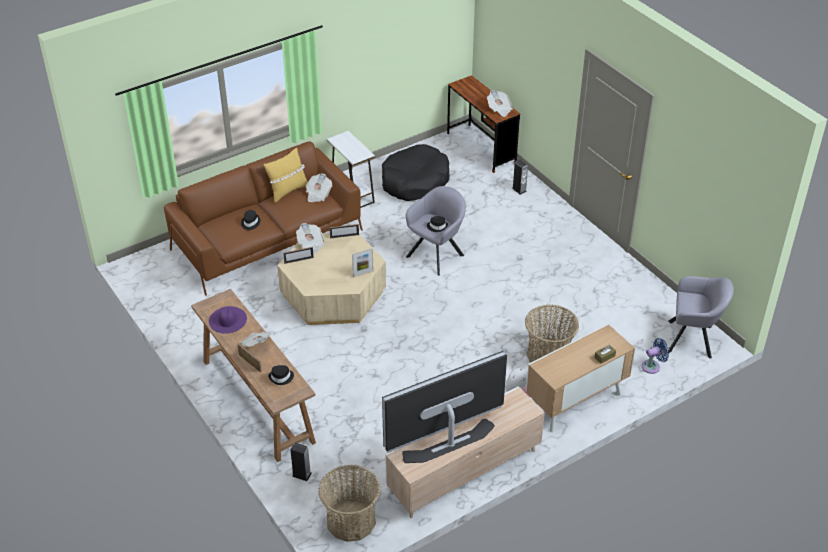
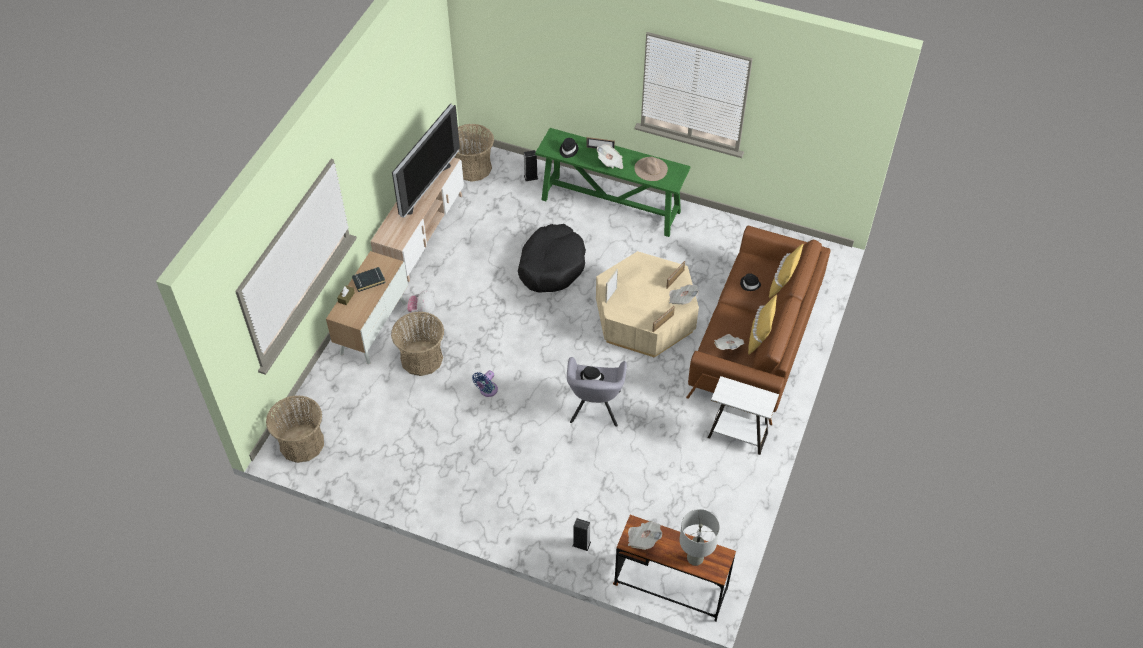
camera: 145 degrees right, 10 degrees up
(225, 213) = (783, 284): none -> yellow pillow
(227, 320) = (651, 169): purple hat -> beige hat
(257, 400) = (611, 206): brown console table -> green console table
(414, 181) = (695, 490): black dog bed -> black dog bed (551, 265)
(476, 90) = (694, 558): none -> grey table lamp
(573, 362) = (369, 280): none -> black book
(652, 366) = (326, 395): blue fan -> blue fan (487, 391)
(693, 339) = (301, 443): grey armchair -> basket

